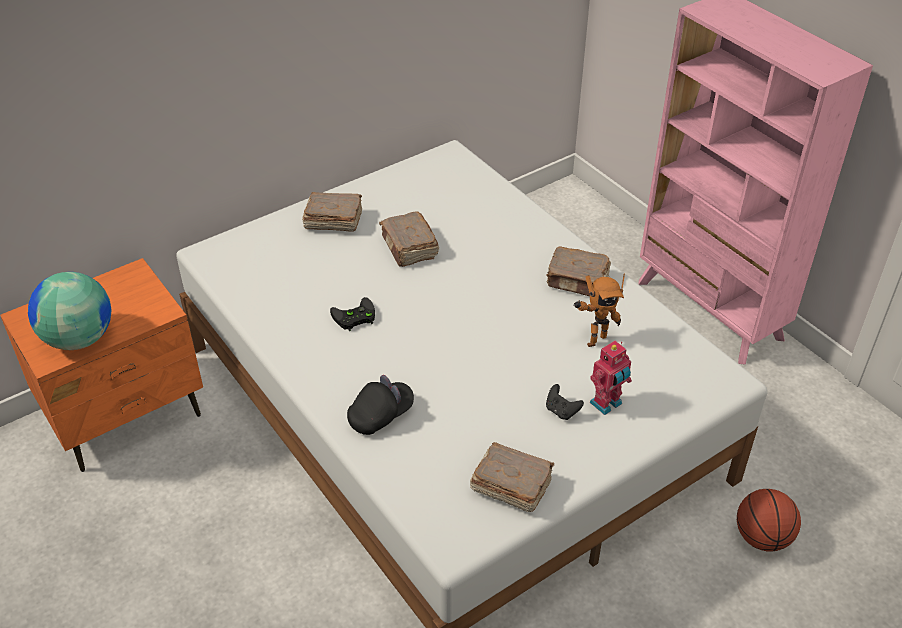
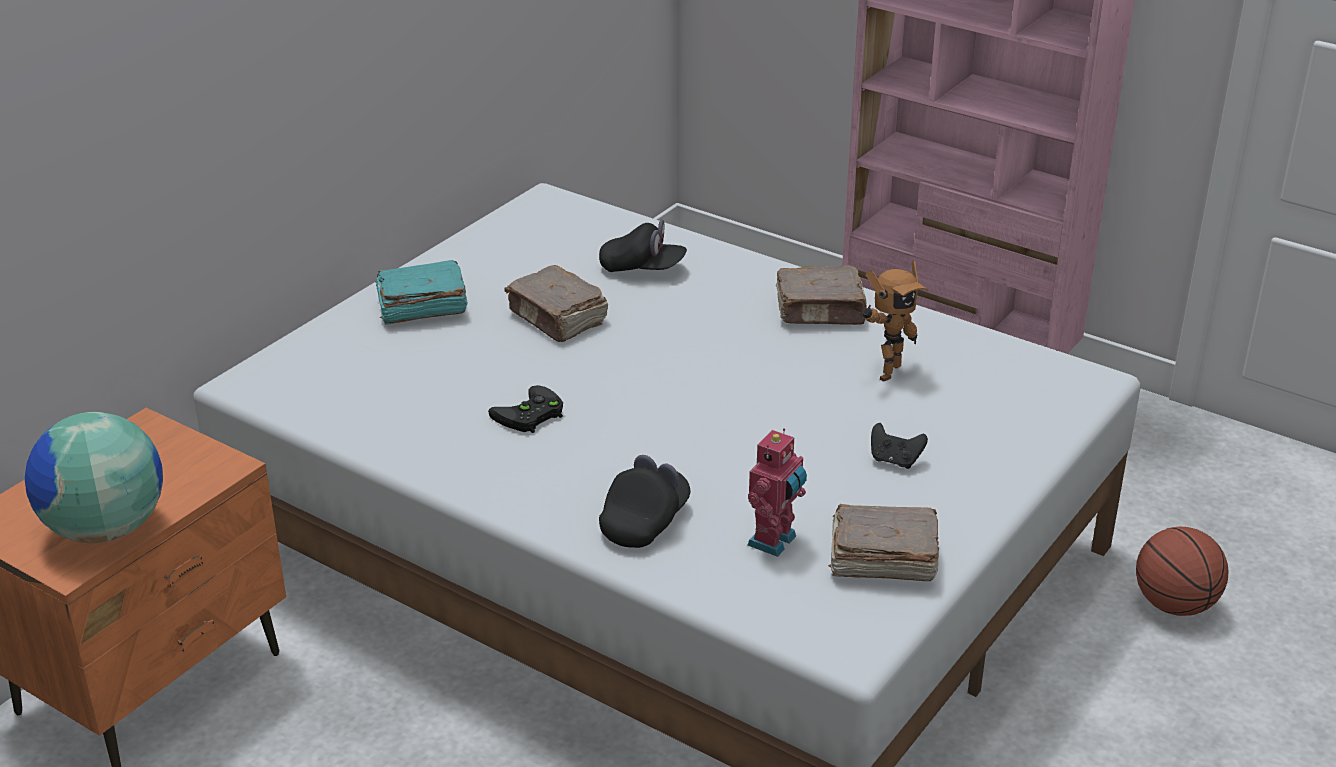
camera: 20 degrees left, 10 degrees down
(332, 220) = (421, 307): brown book -> turquoise book
(482, 221) = (642, 268): none -> black cap
(607, 404) = (950, 439): toy robot -> toy robot (775, 541)

